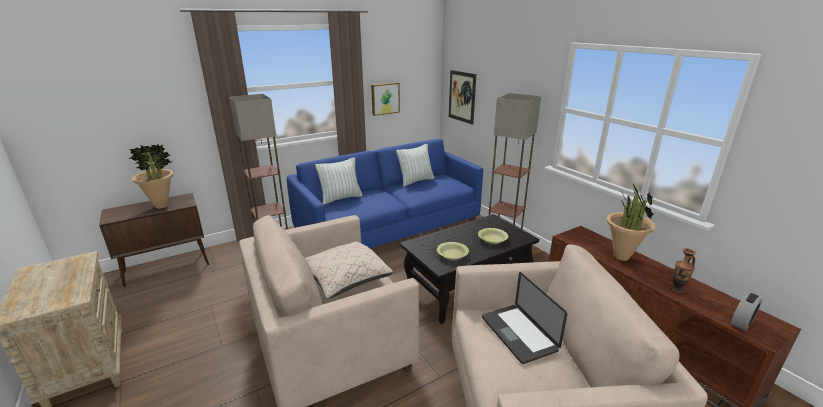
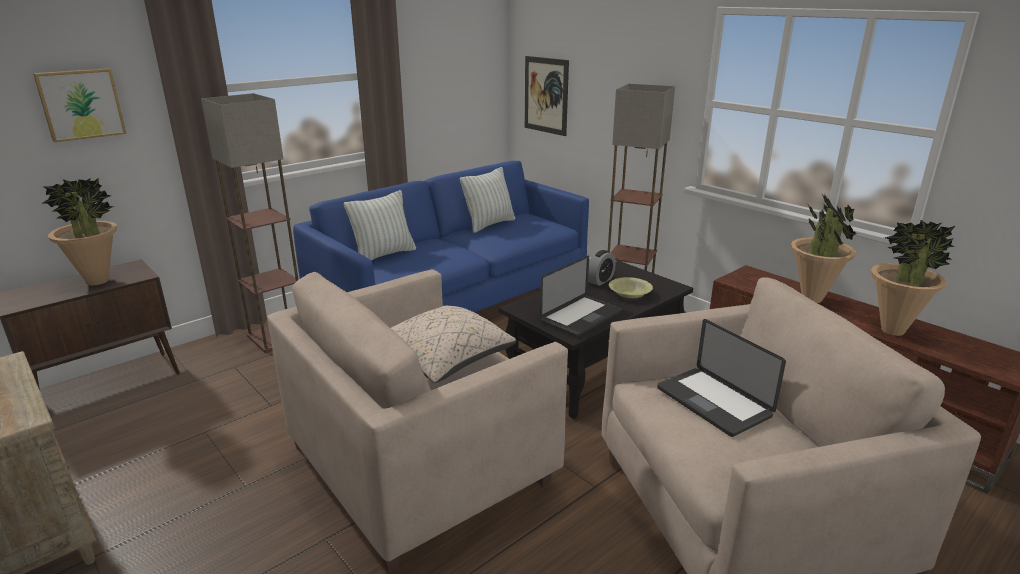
camera: 10 degrees left, 0 degrees up
(385, 98) = (431, 101): picture -> picture (81, 104)
(452, 255) = (581, 317): yellow bowl -> laptop
(677, 289) = (893, 330): vase -> potted plant
(741, 322) = (980, 360): alarm clock -> alarm clock (600, 280)

